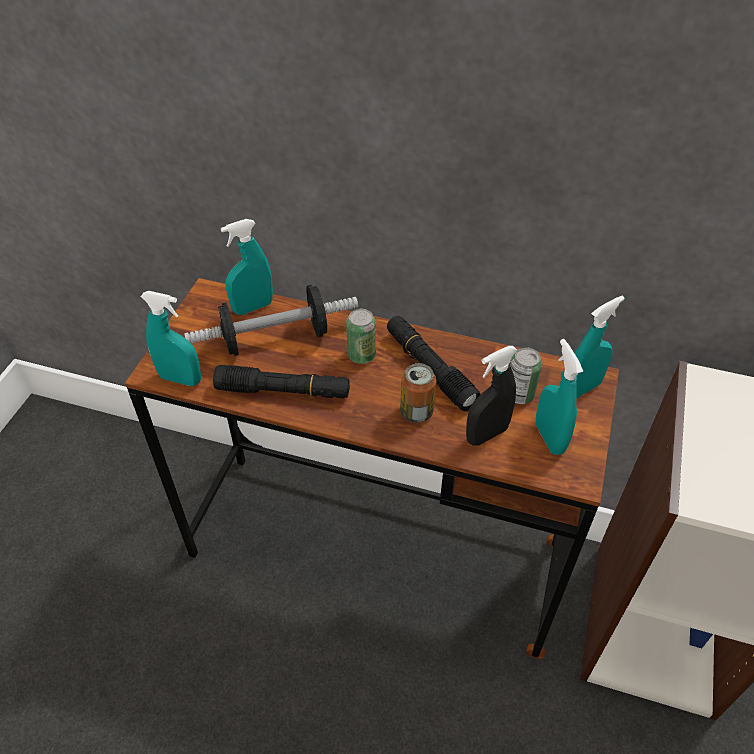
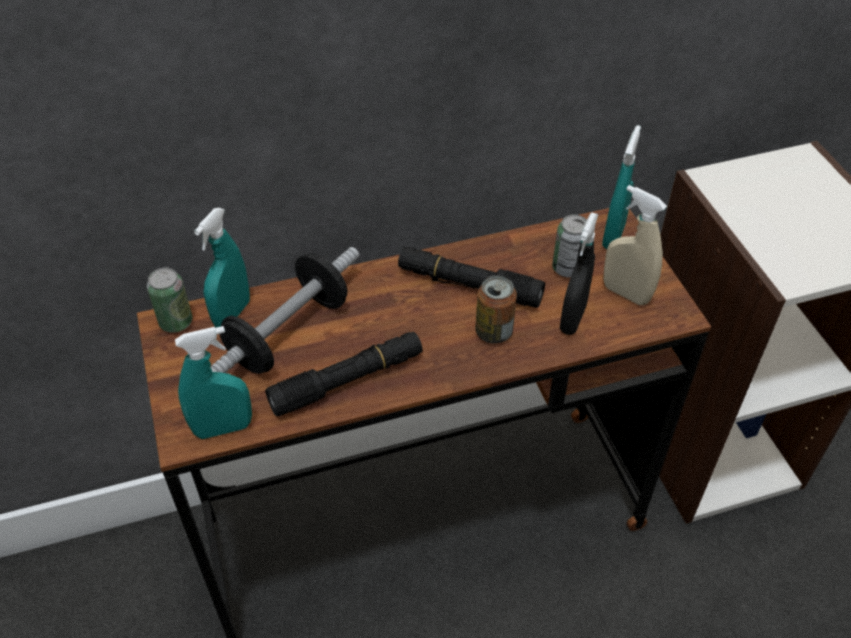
camera: 35 degrees left, 0 degrees up
(361, 355) = (392, 305): can -> can (176, 322)
(549, 438) = (625, 293): turquoise spray bottle -> beige spray bottle

